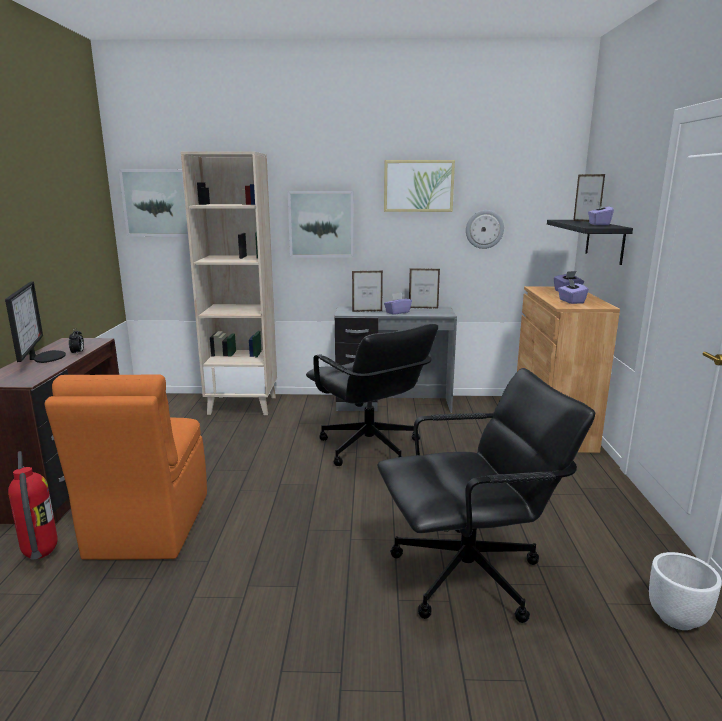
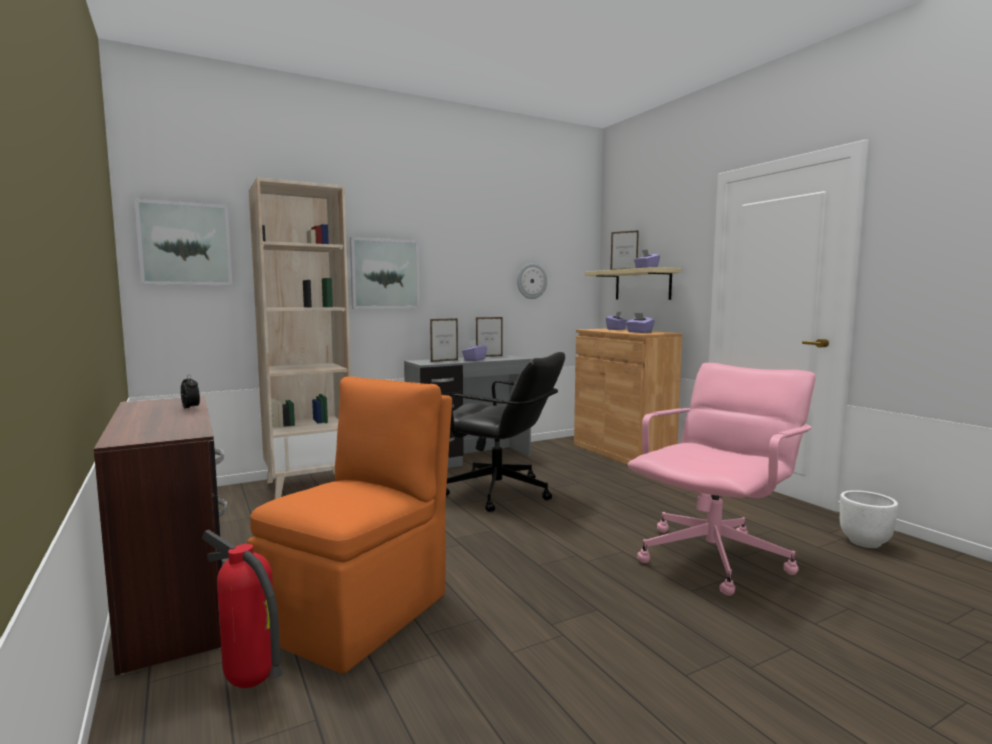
camera: 30 degrees left, 10 degrees down
(44, 357) = (148, 415): monitor -> none
(147, 527) = (360, 612): orange chair -> orange chair turned 120 degrees counterclockwise
(418, 186) = (475, 239): picture -> none
(469, 576) = (714, 558): black office chair -> pink office chair
(604, 241) = (642, 285): black shelf -> beige shelf

